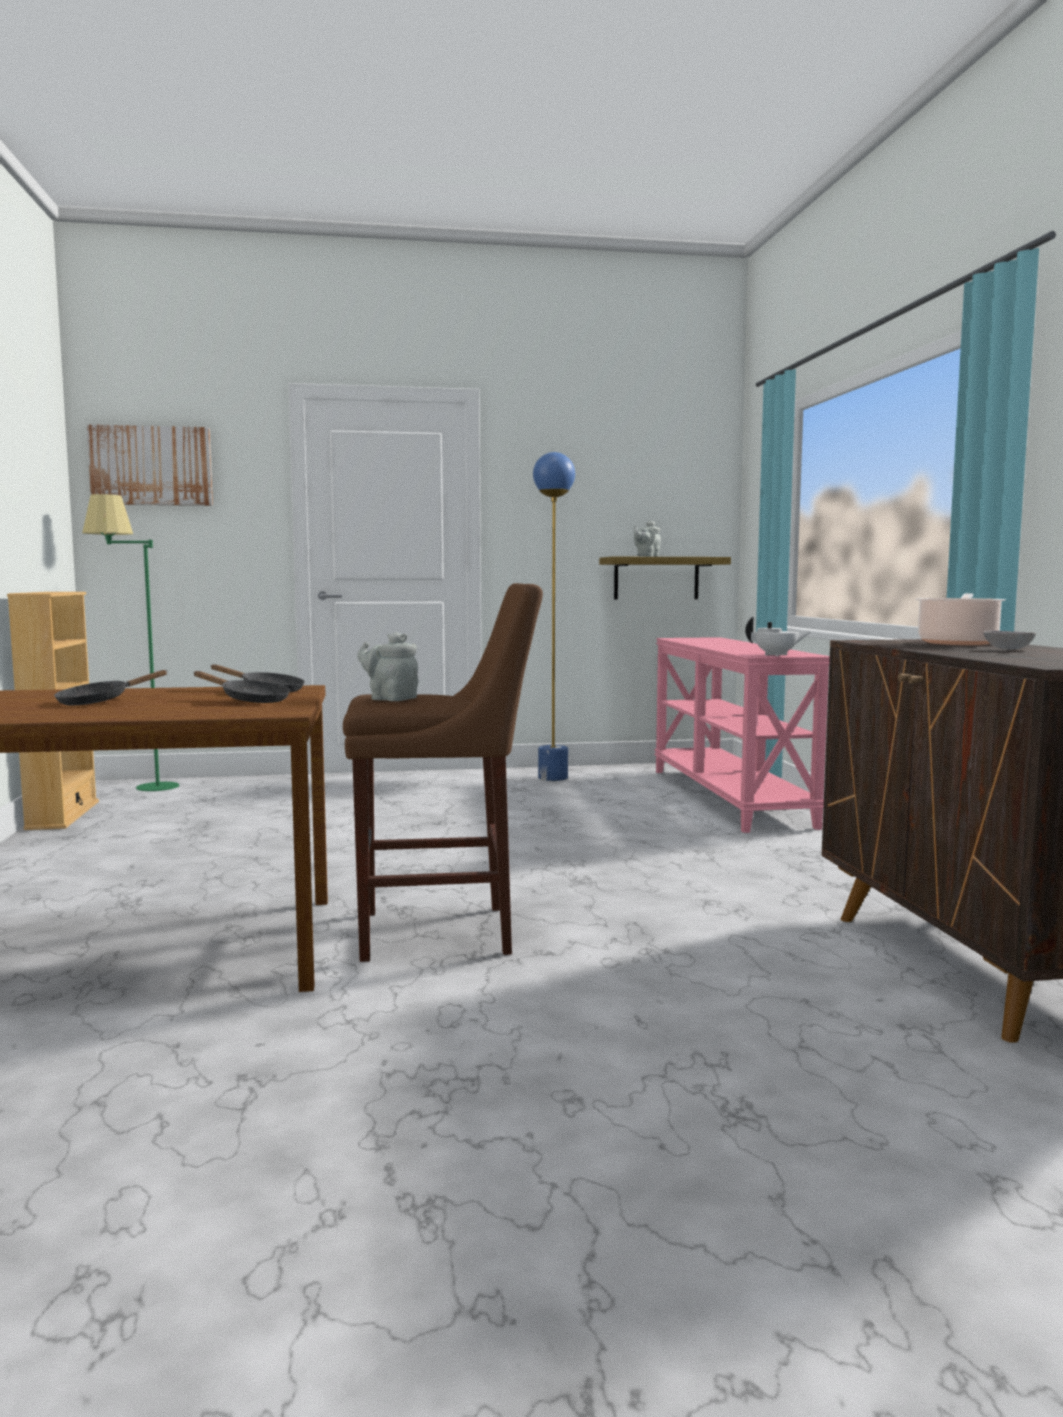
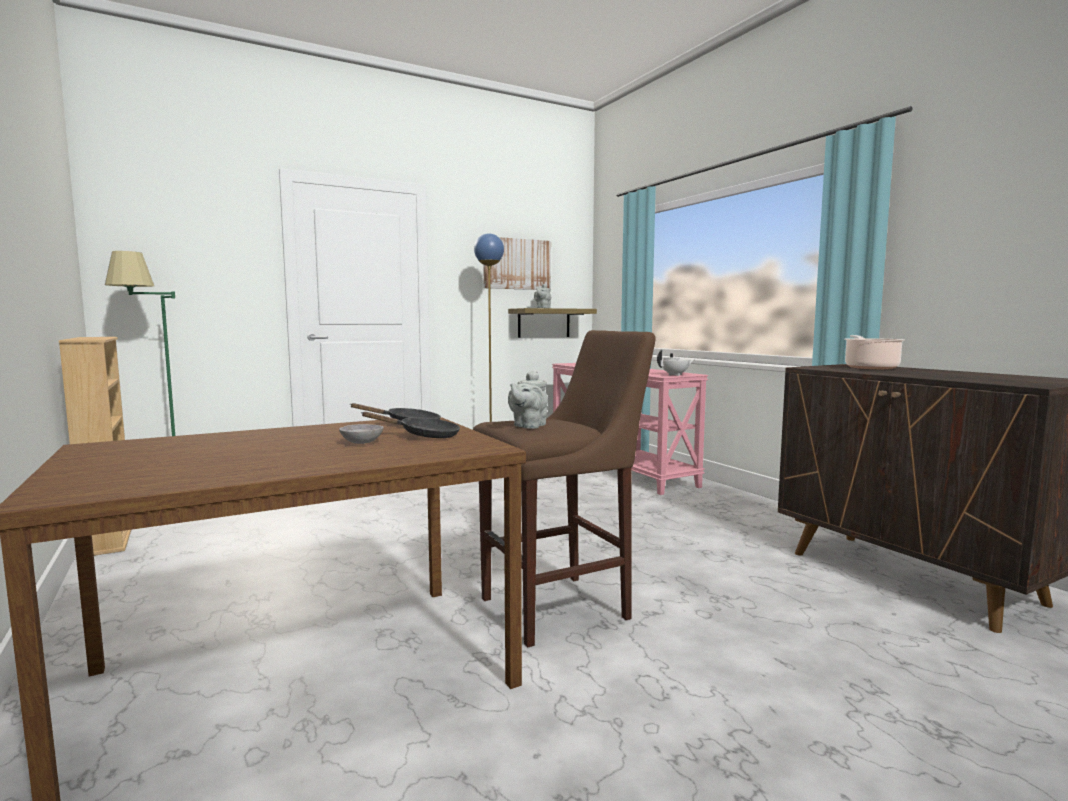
camera: 20 degrees left, 0 degrees up
(100, 702) = (285, 447): black frying pan -> none
(151, 466) = (158, 228): picture -> picture (517, 264)
(390, 698) = (528, 426): grey teapot -> grey teapot turned 75 degrees counterclockwise
(1008, 649) = (928, 372): grey bowl -> grey bowl (362, 443)

